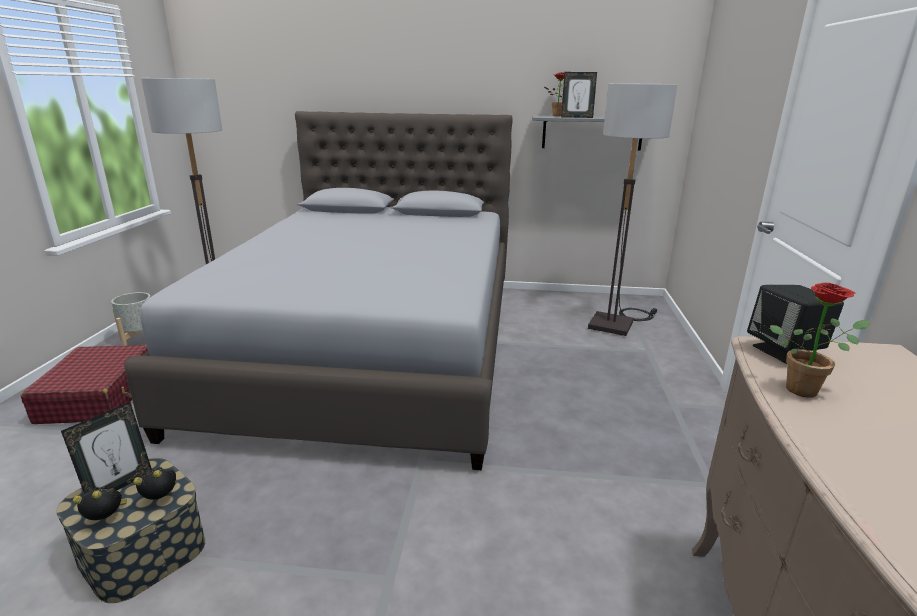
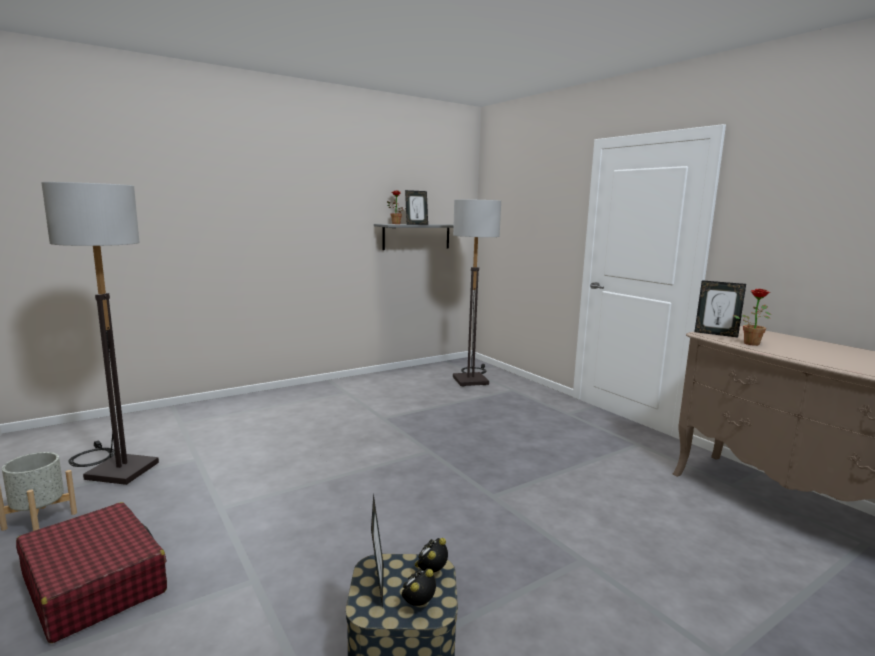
camera: 40 degrees left, 10 degrees down
(374, 346) = (326, 441): grey bed -> none
(785, 352) = (716, 334): black speaker -> picture frame

